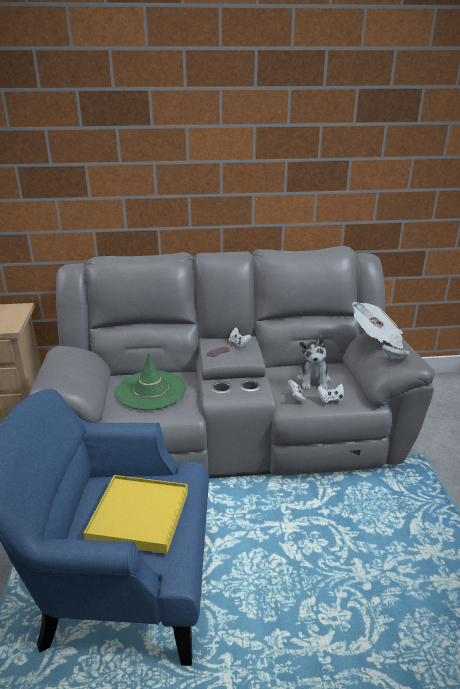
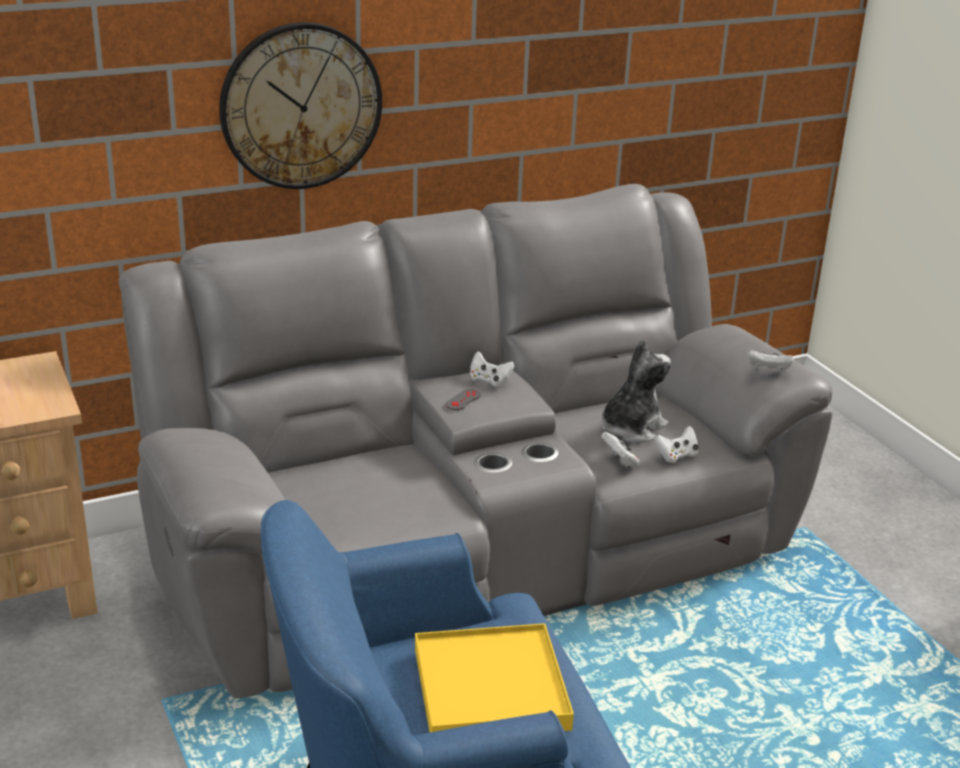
camera: 20 degrees left, 0 degrees up
(151, 390) = (364, 488): green hat -> none
(155, 189) = (301, 106): none -> wall clock
(313, 380) = (631, 428): plush toy -> plush toy turned 120 degrees counterclockwise
(377, 338) = (722, 341): newspaper -> none

